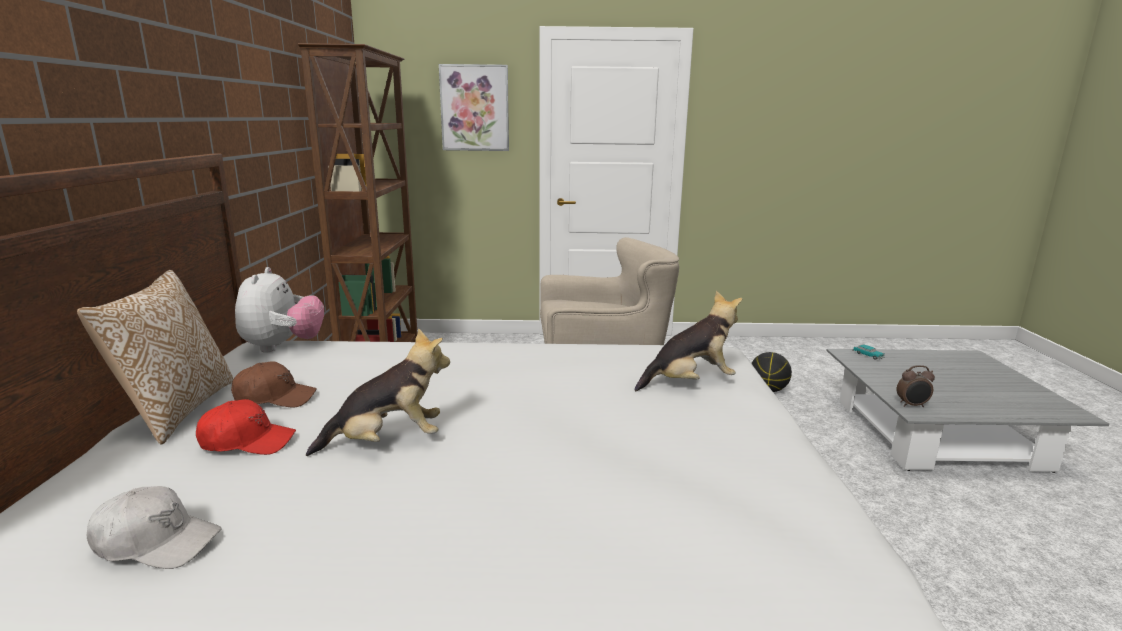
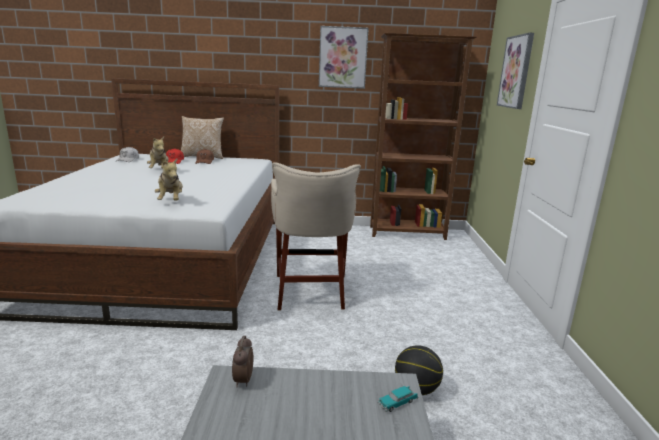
camera: 90 degrees right, 0 degrees up
(264, 83) = (343, 57): none -> picture
(283, 347) = (256, 161): plush toy -> none

